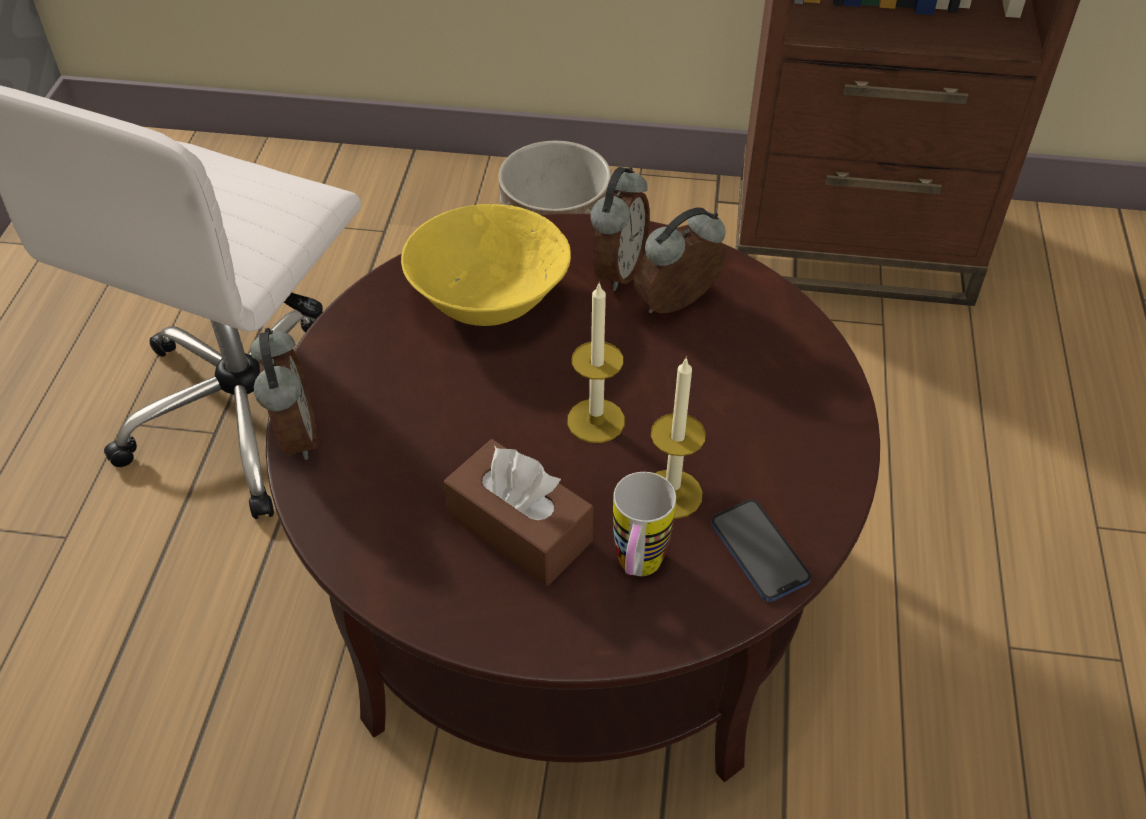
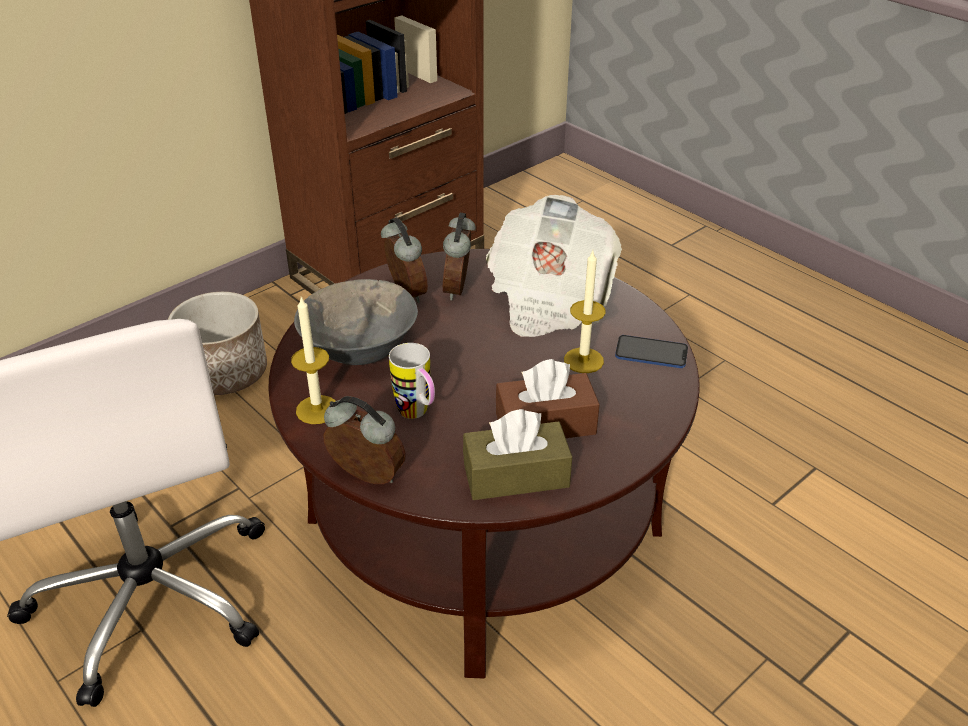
camera: 50 degrees left, 10 degrees down
(408, 555) = (516, 475): none -> brown tissue box
(489, 299) = (361, 348): yellow bowl -> grey bowl
(596, 420) = (503, 358): candle -> candle (317, 409)
(636, 571) = (619, 398): mug -> mug (418, 415)
(754, 391) = (549, 298): none -> newspaper

